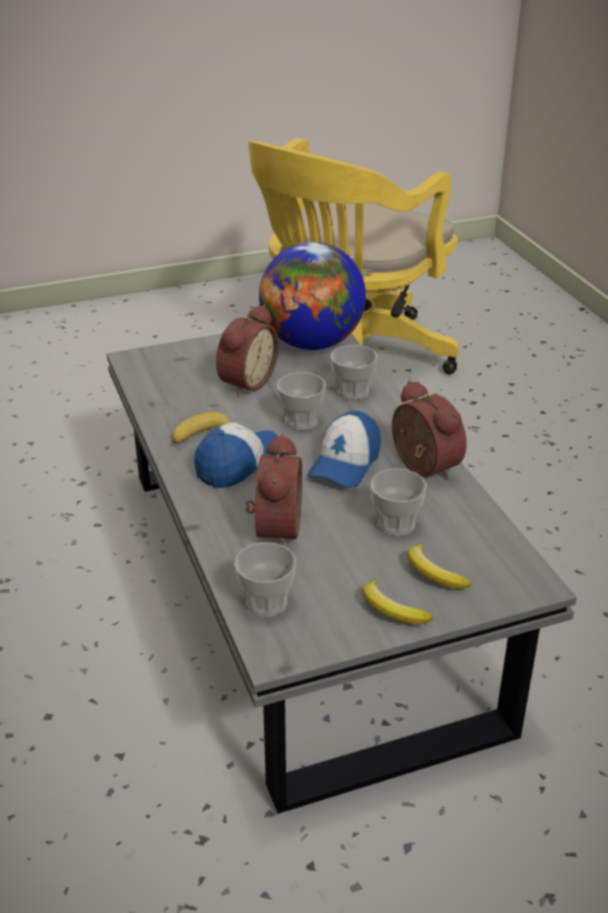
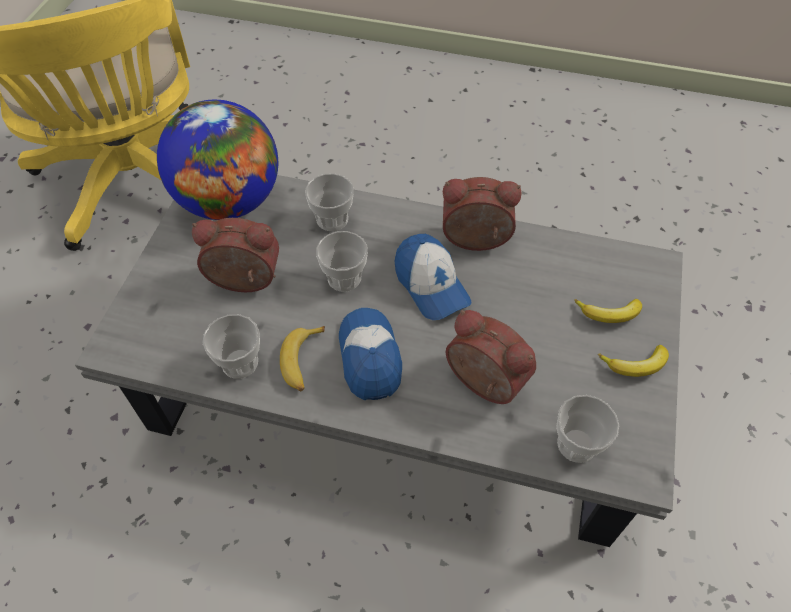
camera: 55 degrees left, 20 degrees up
(245, 382) = (244, 282): alarm clock -> alarm clock turned 60 degrees counterclockwise
(396, 524) = (534, 300): cup -> cup (240, 362)

